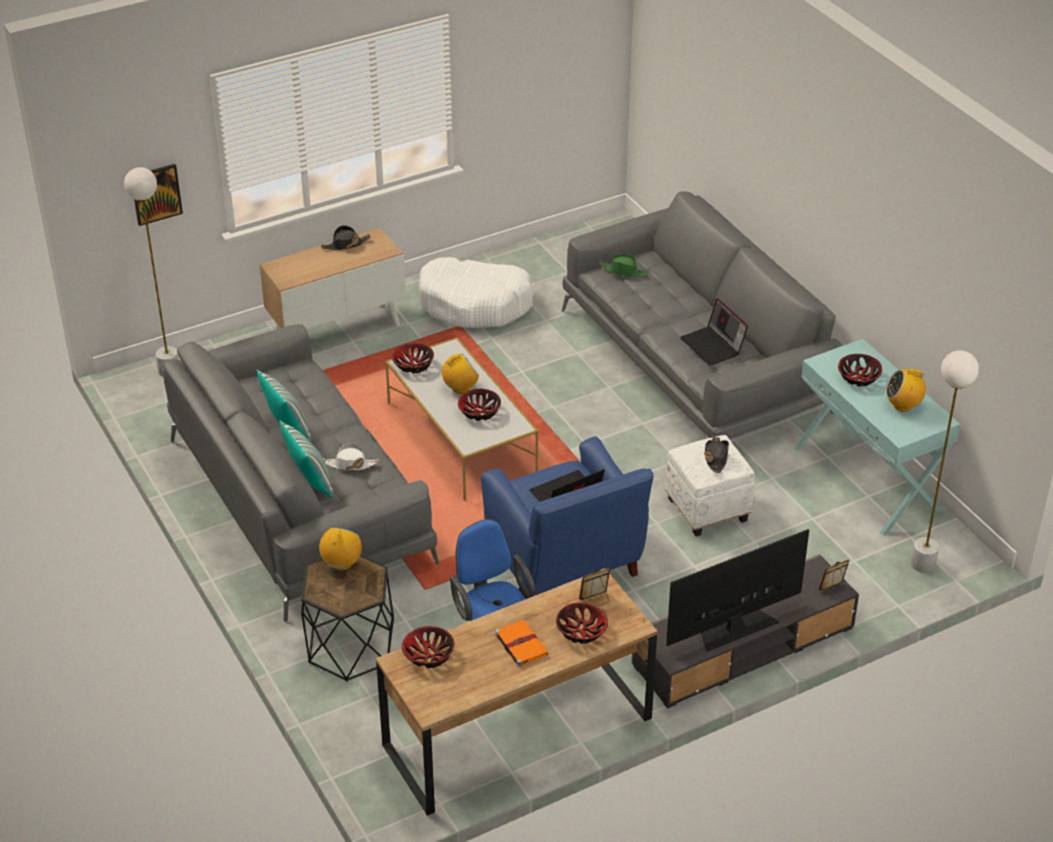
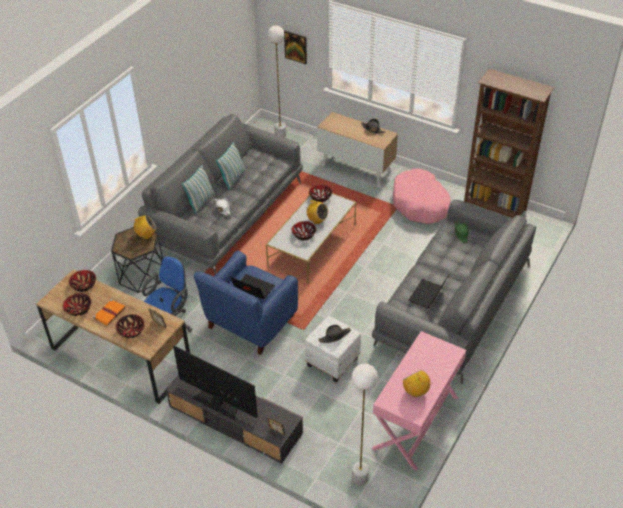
camera: 60 degrees right, 5 degrees up
(475, 304) = (420, 204): white dog bed -> pink dog bed
(548, 248) = (495, 208): none -> brown bookcase
(858, 378) = (424, 362): bowl -> bowl (78, 309)
(867, 478) = (416, 422): turquoise console table -> pink console table

